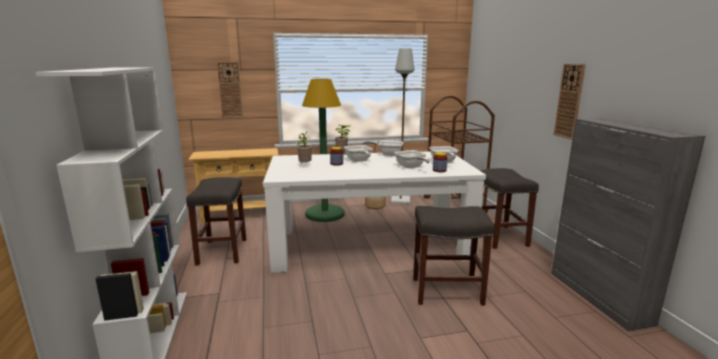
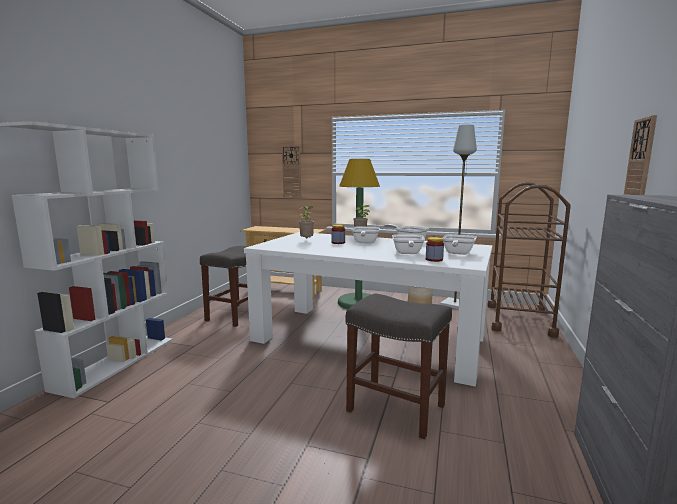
camera: 30 degrees right, 5 degrees down
(501, 237) = (544, 369): grey stool -> none

